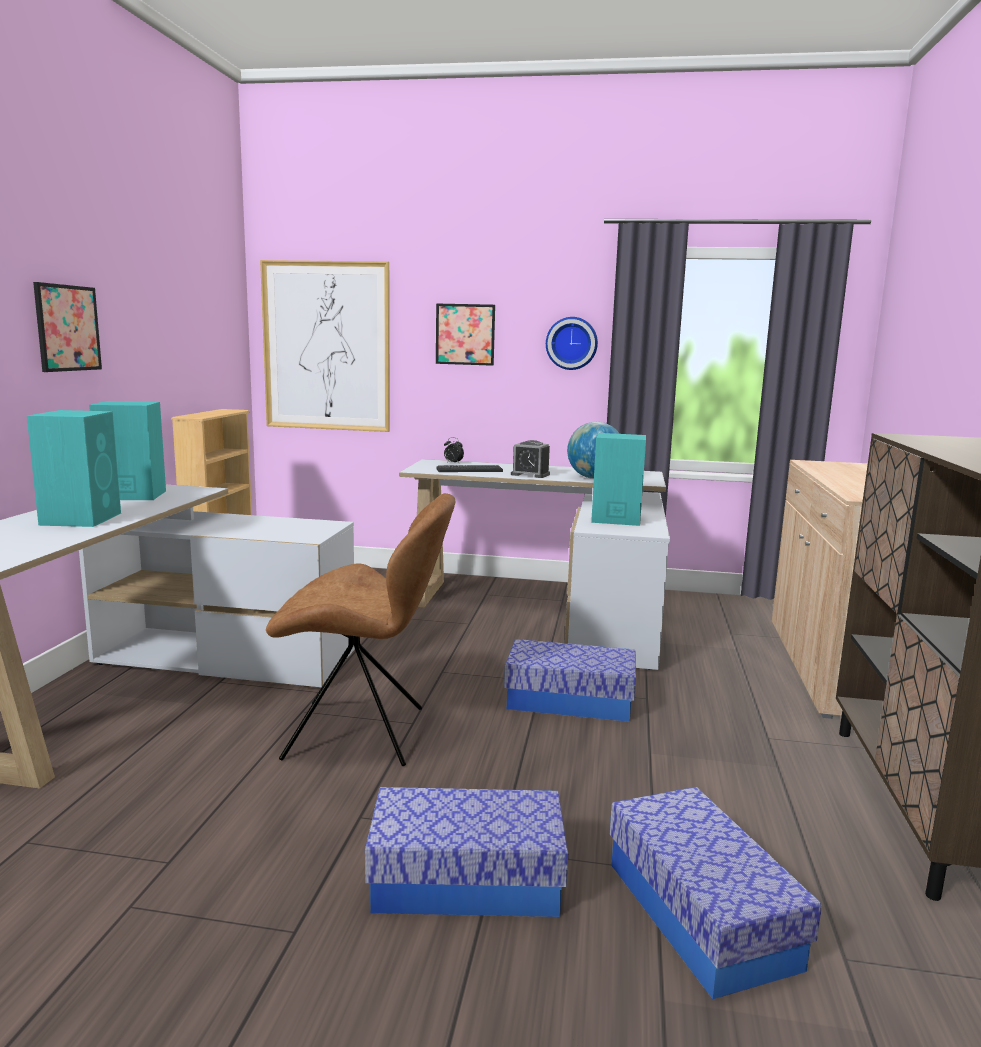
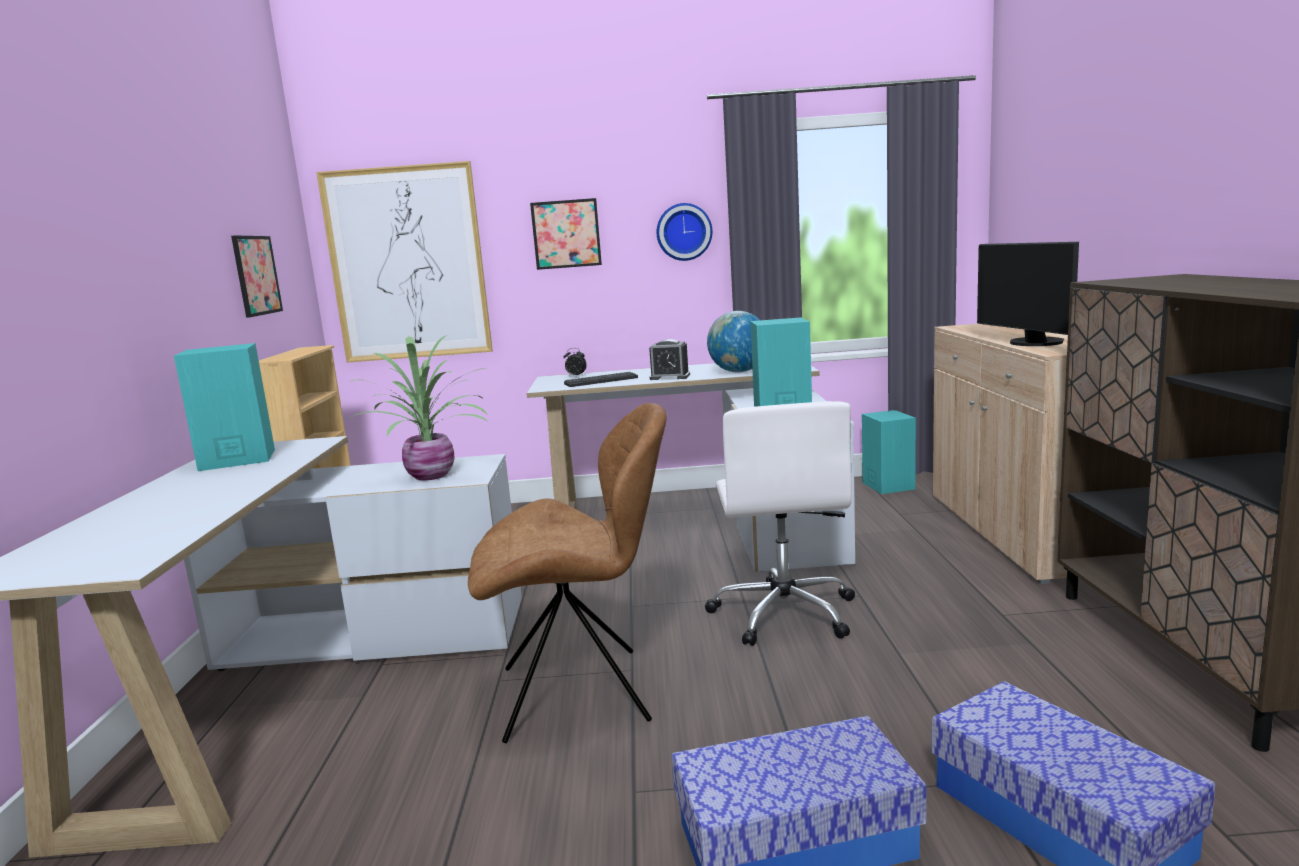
camera: 10 degrees left, 0 degrees up
(67, 328) = (128, 265): picture -> picture (256, 275)
(82, 518) = (197, 495): turquoise speaker -> turquoise speaker (887, 485)
(284, 531) = (434, 475): none -> potted plant
(569, 701) = (784, 613): storage box -> white office chair
(853, 487) = (1031, 343): none -> monitor

